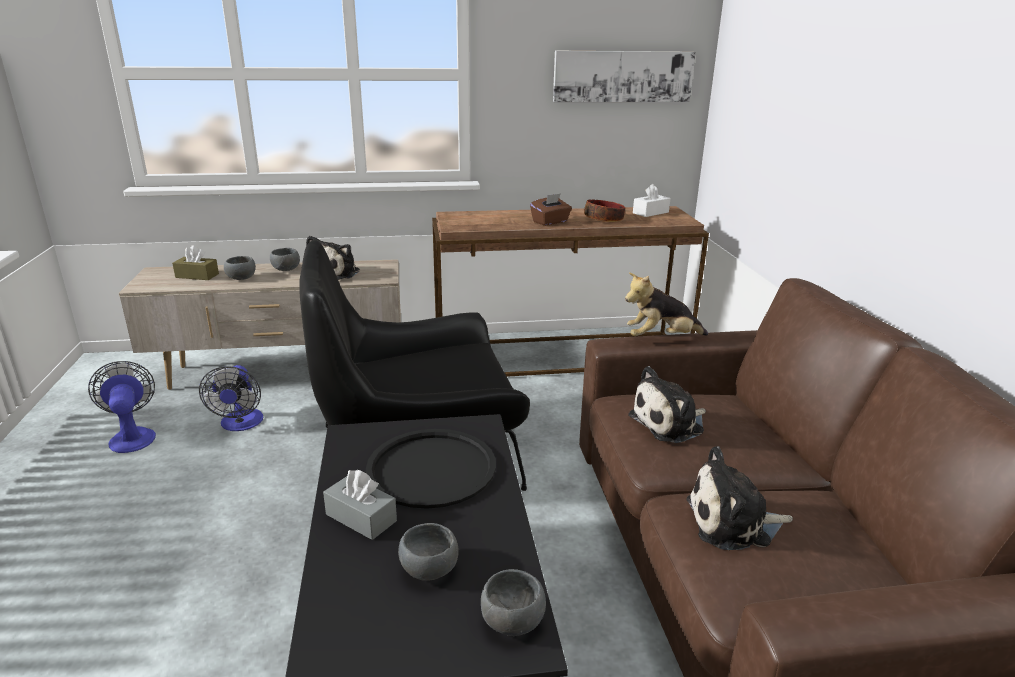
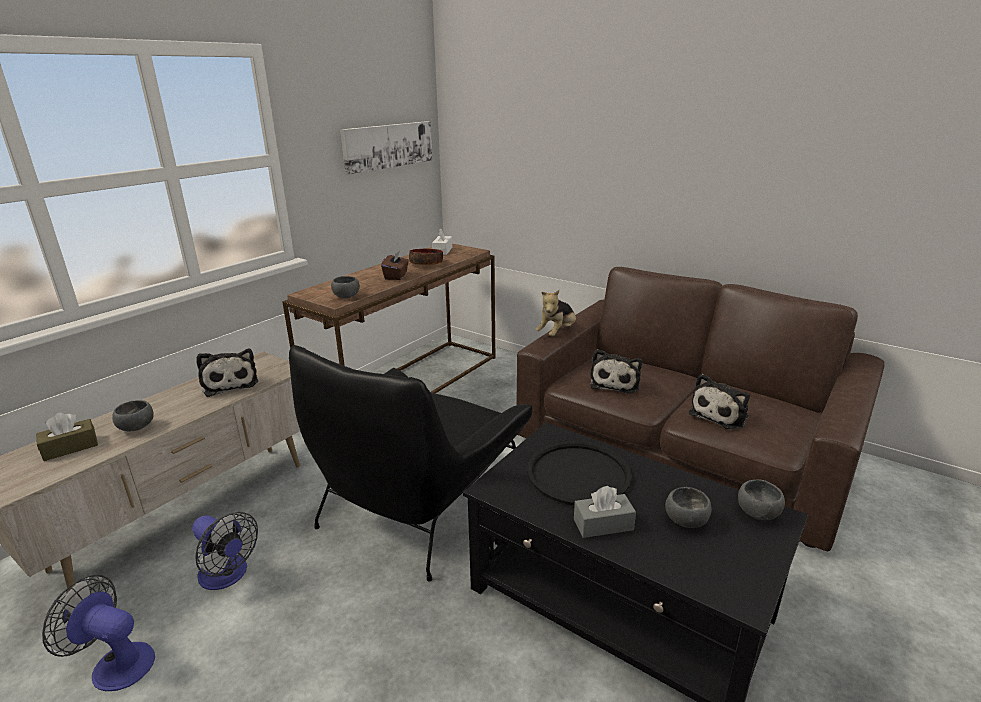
camera: 45 degrees left, 0 degrees up
(285, 269) = (168, 401): grey bowl -> grey bowl (346, 297)

